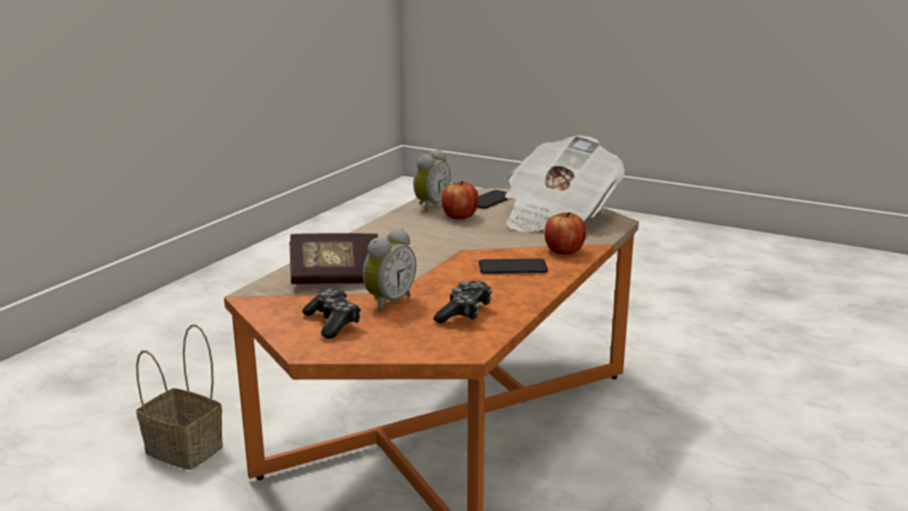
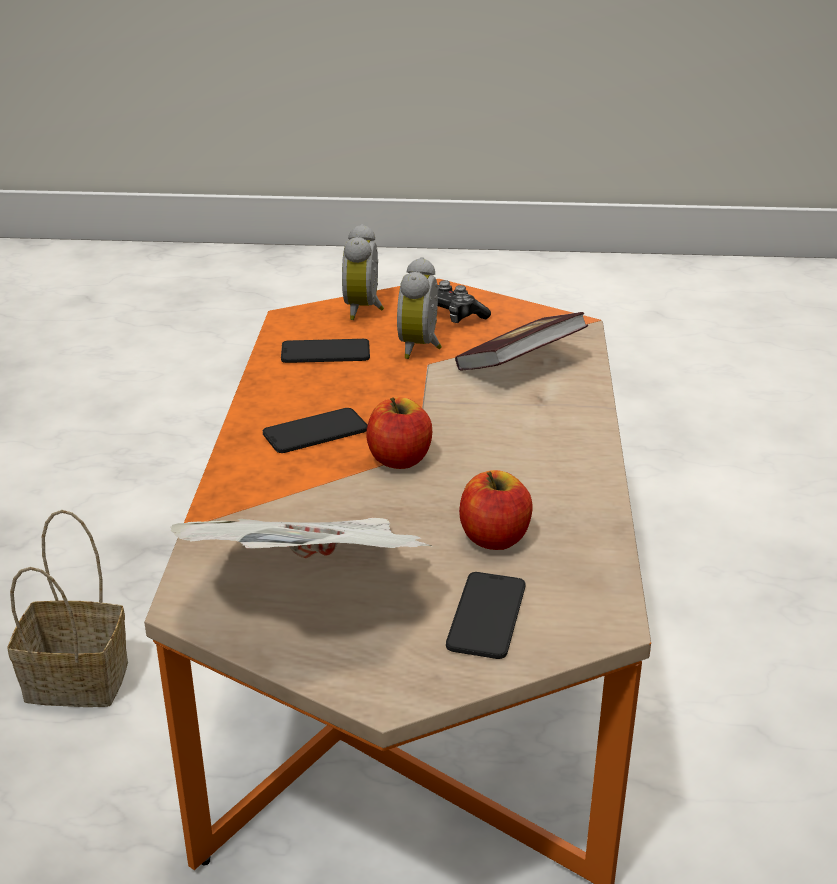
camera: 155 degrees right, 10 degrees up
(187, 449) = (688, 541): basket -> basket (73, 682)
(429, 206) = (581, 558): alarm clock -> alarm clock (365, 309)
(465, 313) = (325, 352): game controller -> phone
(564, 251) = (258, 485): apple -> apple (399, 459)

